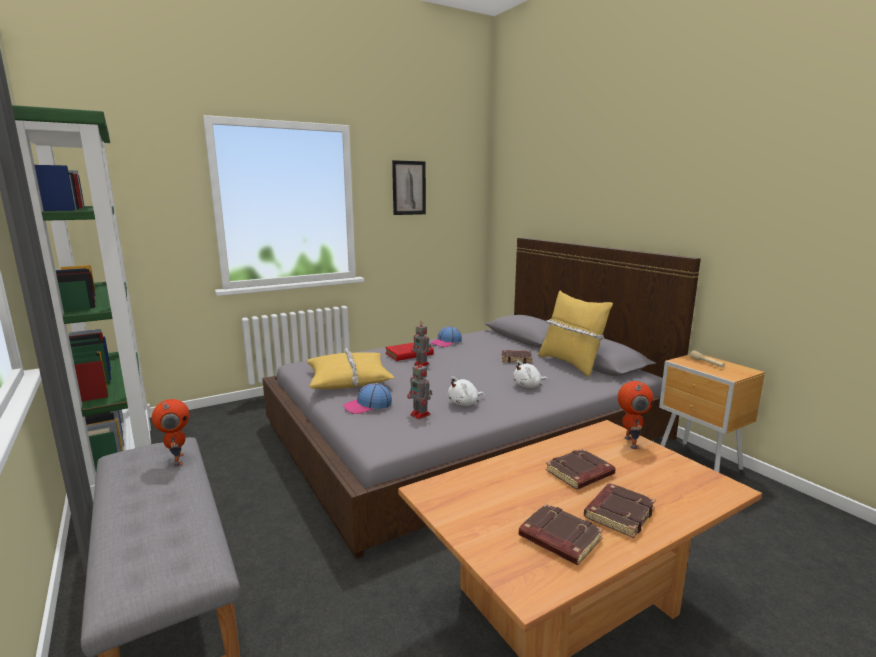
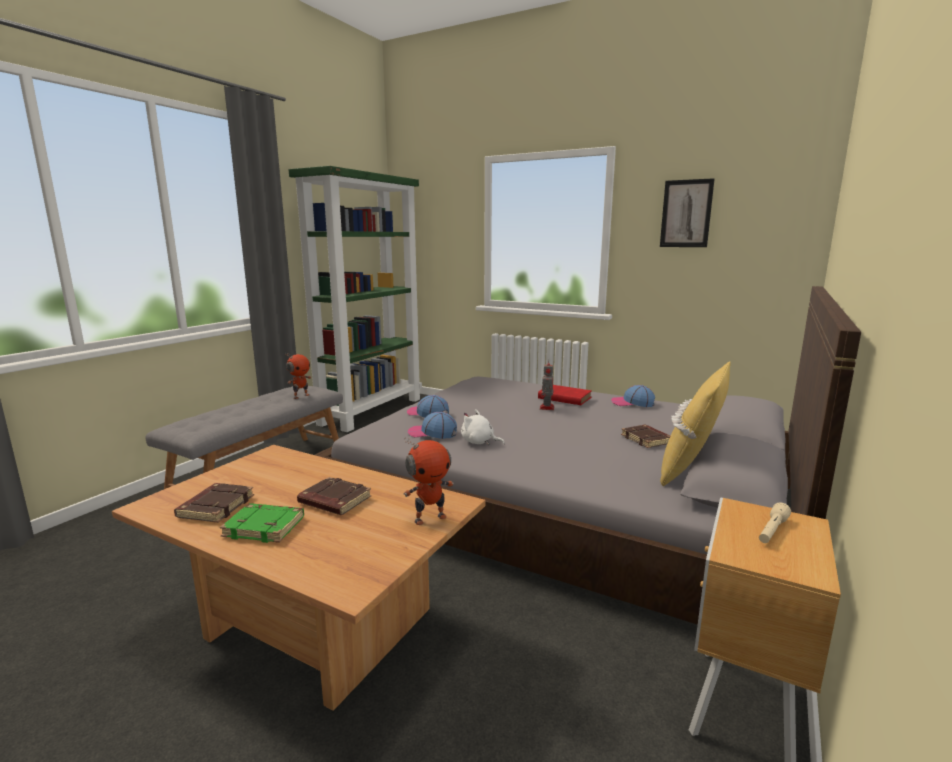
camera: 60 degrees right, 0 degrees up
(348, 379) = (473, 396): yellow pillow -> none
(420, 415) = (432, 433): toy robot -> cap
(528, 386) = (570, 459): white plush toy -> none
(618, 513) = (265, 527): brown book -> green book

